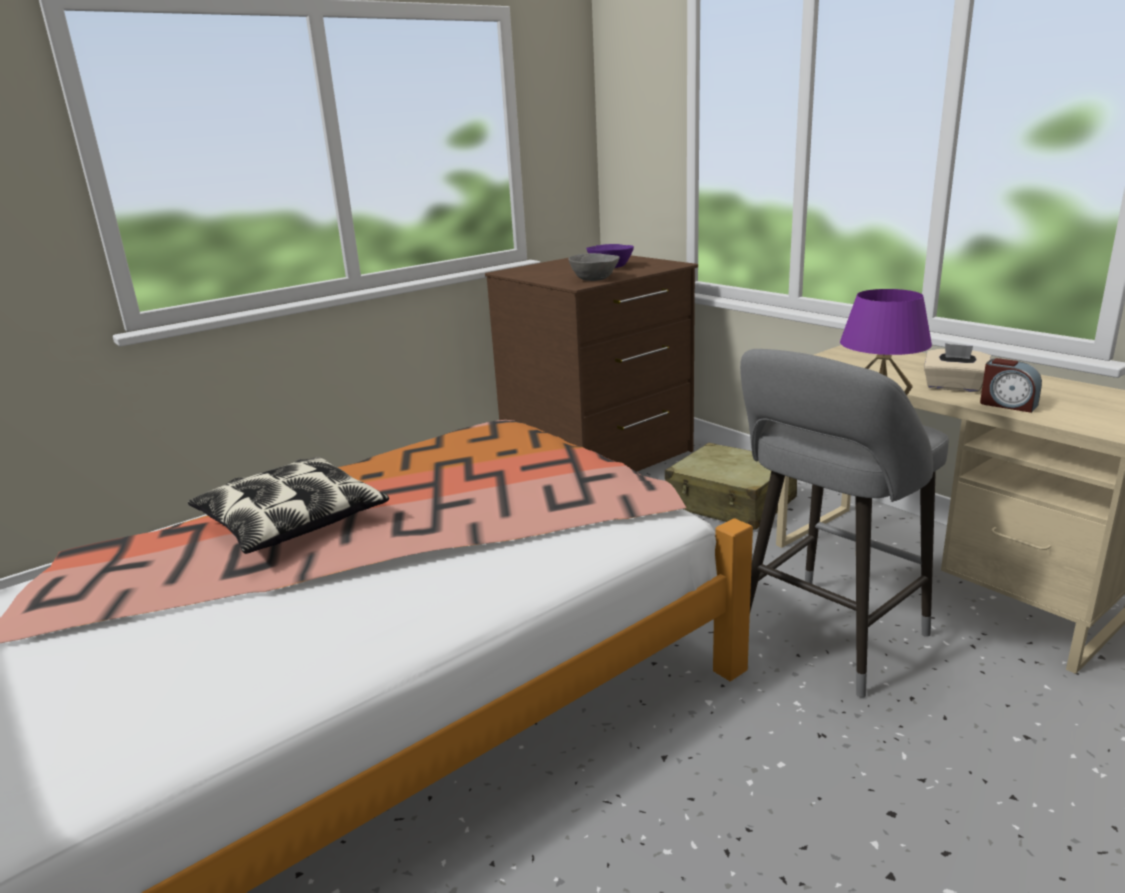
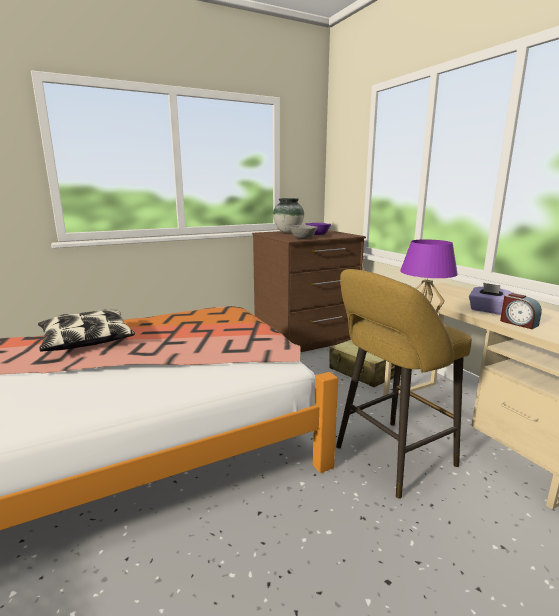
camera: 10 degrees right, 5 degrees down
(551, 266) = (288, 232): none -> vase
(825, 640) = (390, 458): grey stool -> yellow stool
(953, 387) = (488, 310): beige tissue box -> purple tissue box

